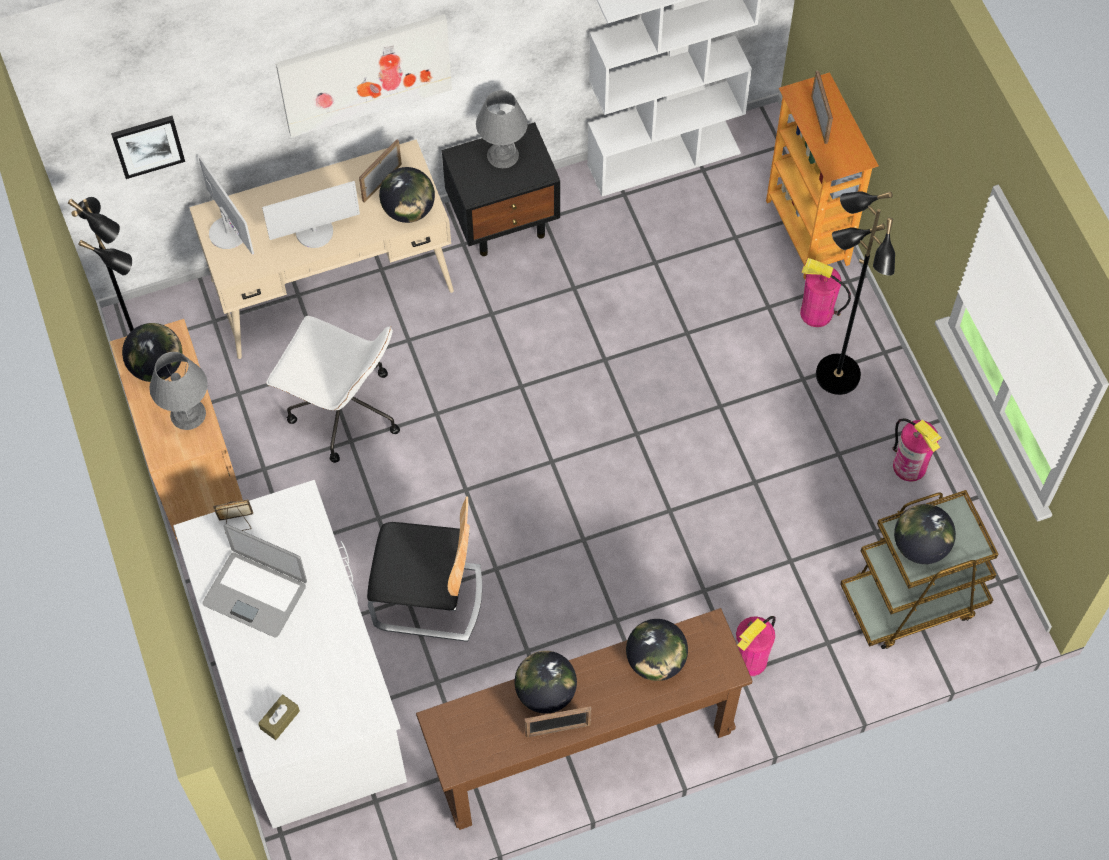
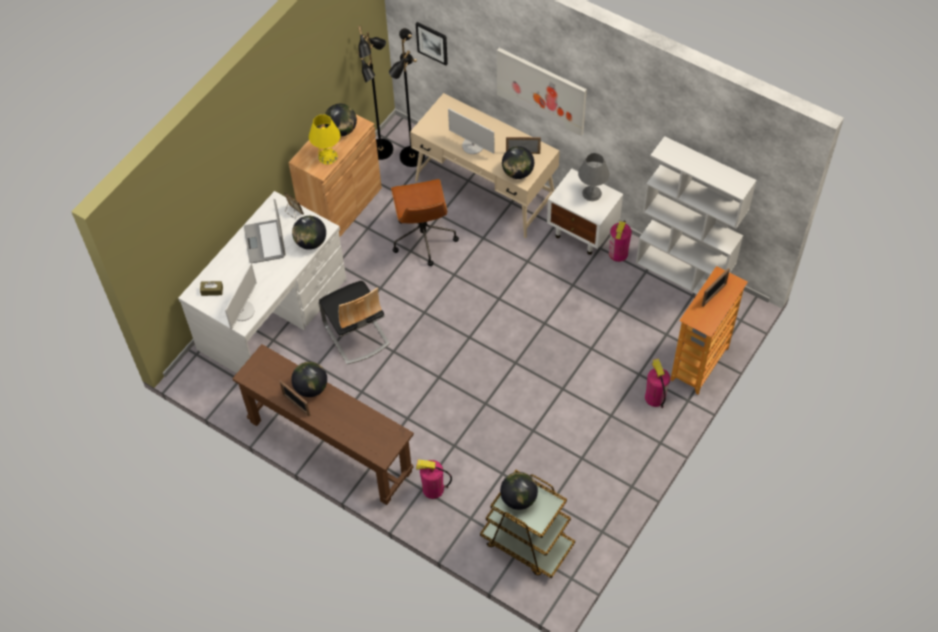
camera: 55 degrees right, 5 degrees down
(188, 414) = (328, 156): grey table lamp -> yellow table lamp
(228, 232) = (443, 115): monitor -> monitor (242, 311)
(343, 411) = (423, 238): white office chair -> brown office chair
(504, 221) = (583, 232): black nightstand -> white nightstand
(655, 661) = (363, 422): globe -> globe (311, 242)
(836, 375) = (626, 429): black floor lamp -> black floor lamp (411, 156)
(910, 466) = (603, 495): fire extinguisher -> fire extinguisher (618, 253)

